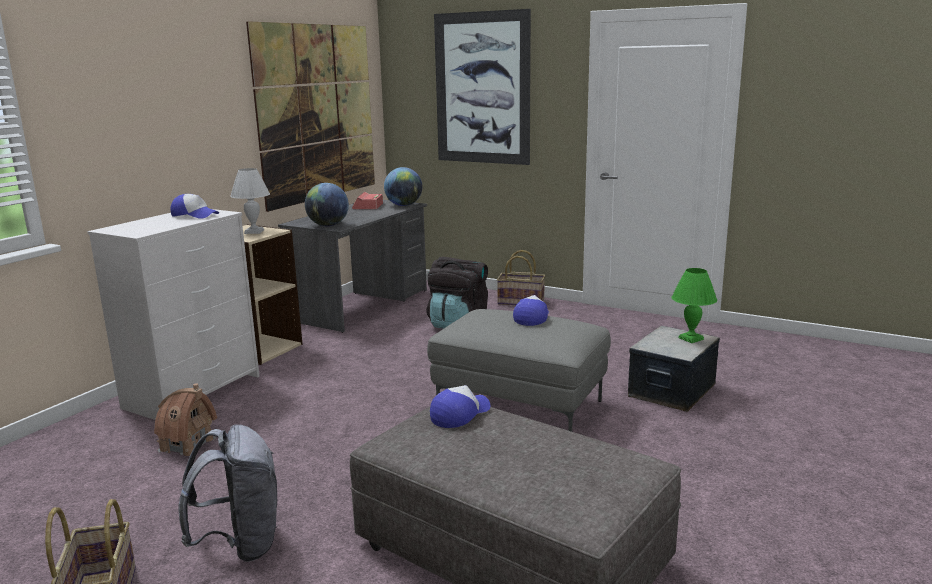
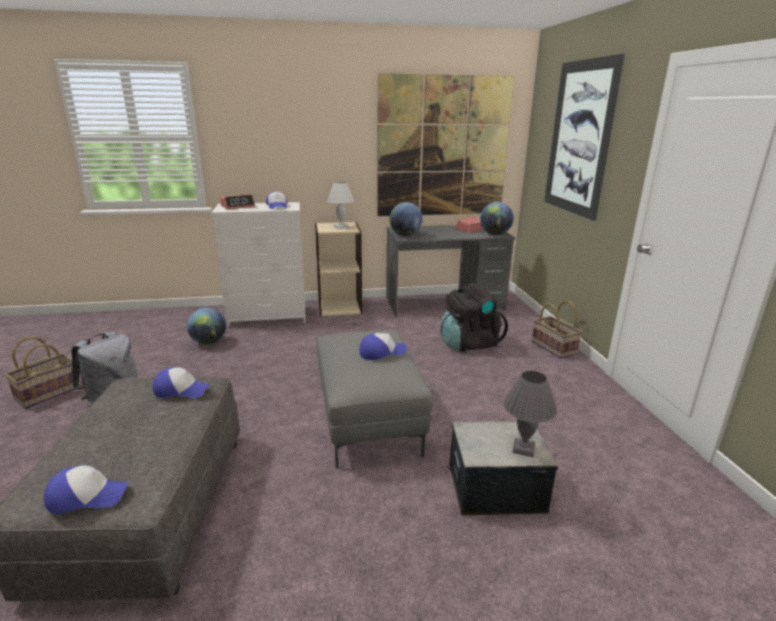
camera: 50 degrees right, 5 degrees up
(139, 226) = (238, 206): none -> alarm clock
(187, 444) = (209, 342): toy house -> globe
(616, 483) = (87, 496): none -> cap
(691, 339) = (524, 449): green table lamp -> grey table lamp

